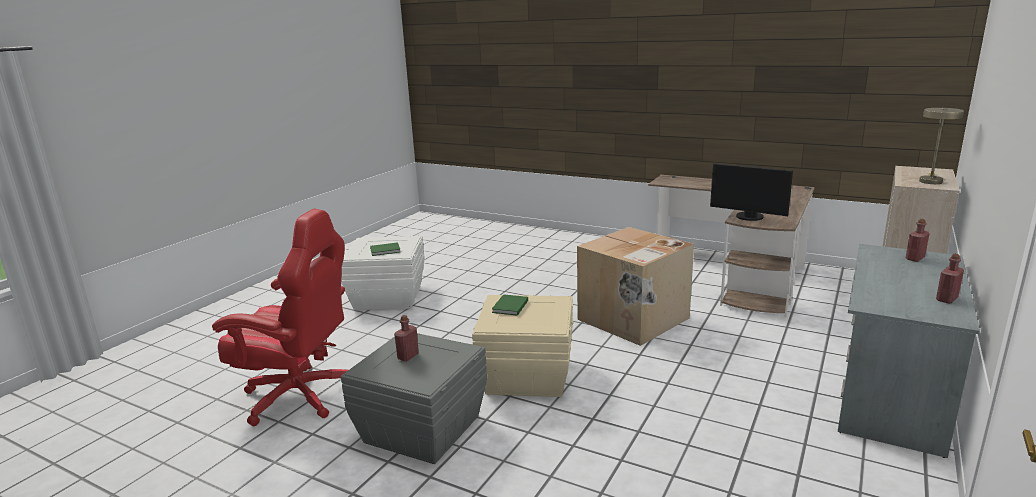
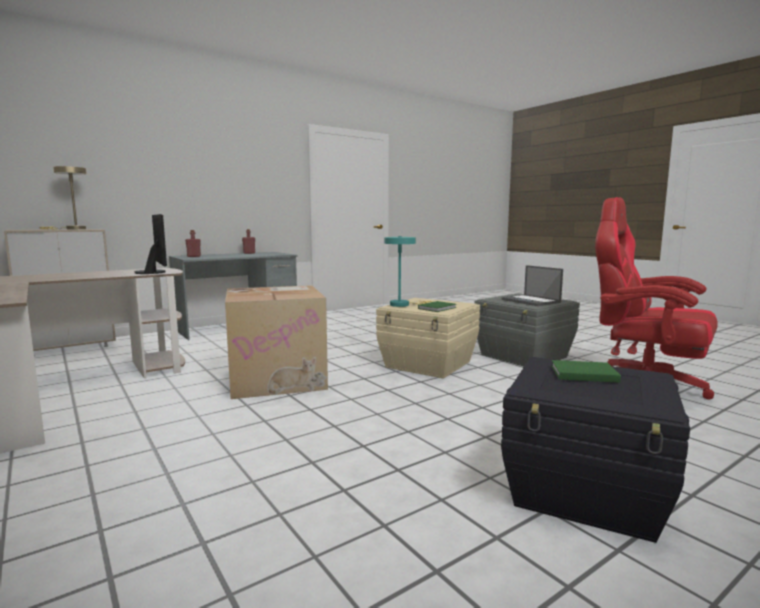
camera: 155 degrees left, 10 degrees down
(387, 297) = (587, 491): white storage box -> black storage box
(408, 356) = (531, 301): red bottle -> laptop
(553, 307) = (403, 304): none -> turquoise table lamp

